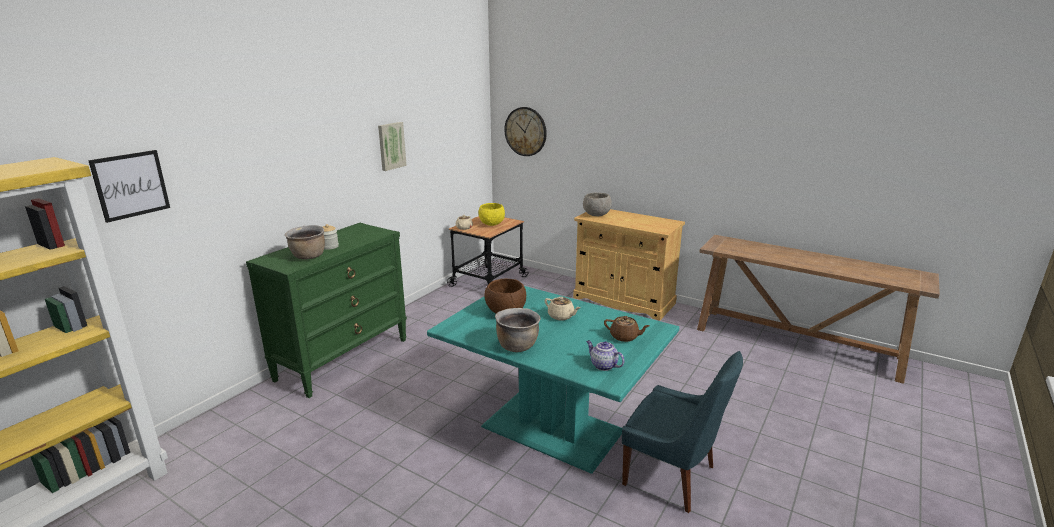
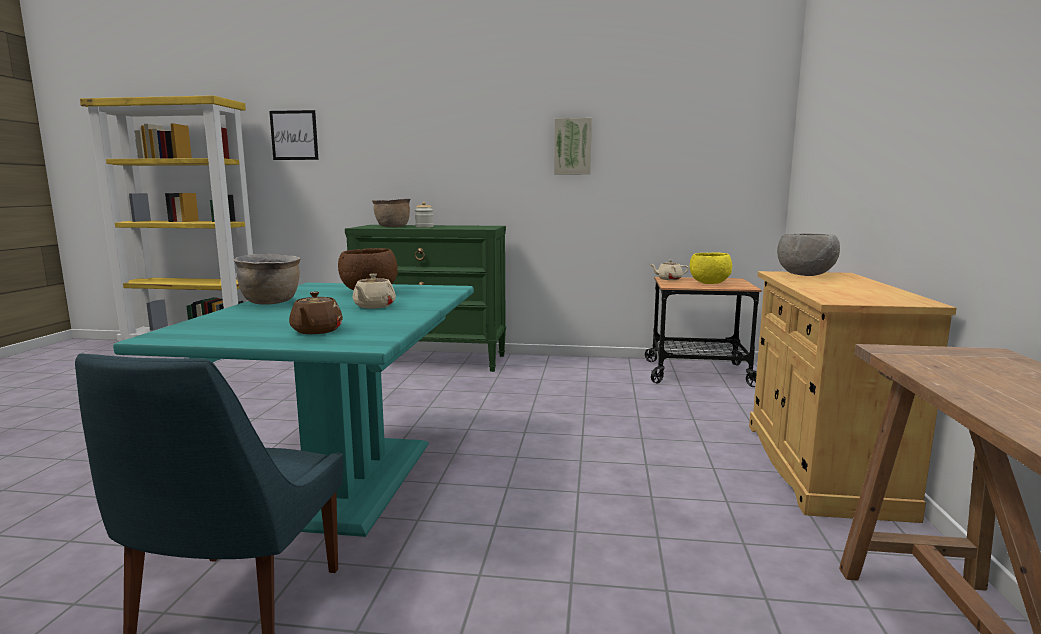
camera: 65 degrees right, 10 degrees down
(525, 131) = (813, 146): wall clock -> none
(603, 365) = (213, 330): teapot -> none

